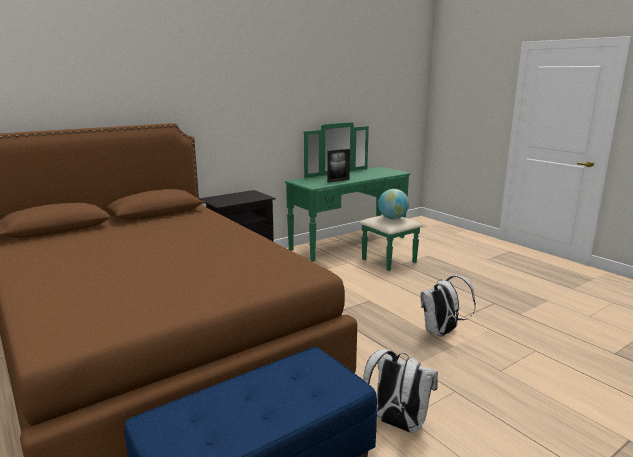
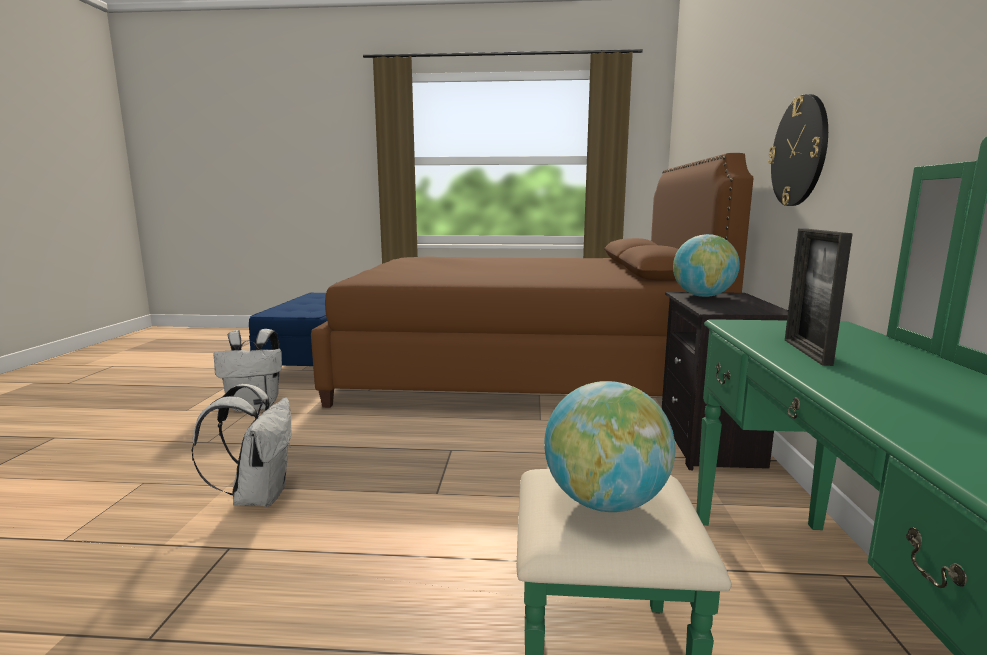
camera: 130 degrees right, 5 degrees down
(223, 123) = (799, 151): none -> wall clock
(225, 201) = (702, 296): none -> globe

